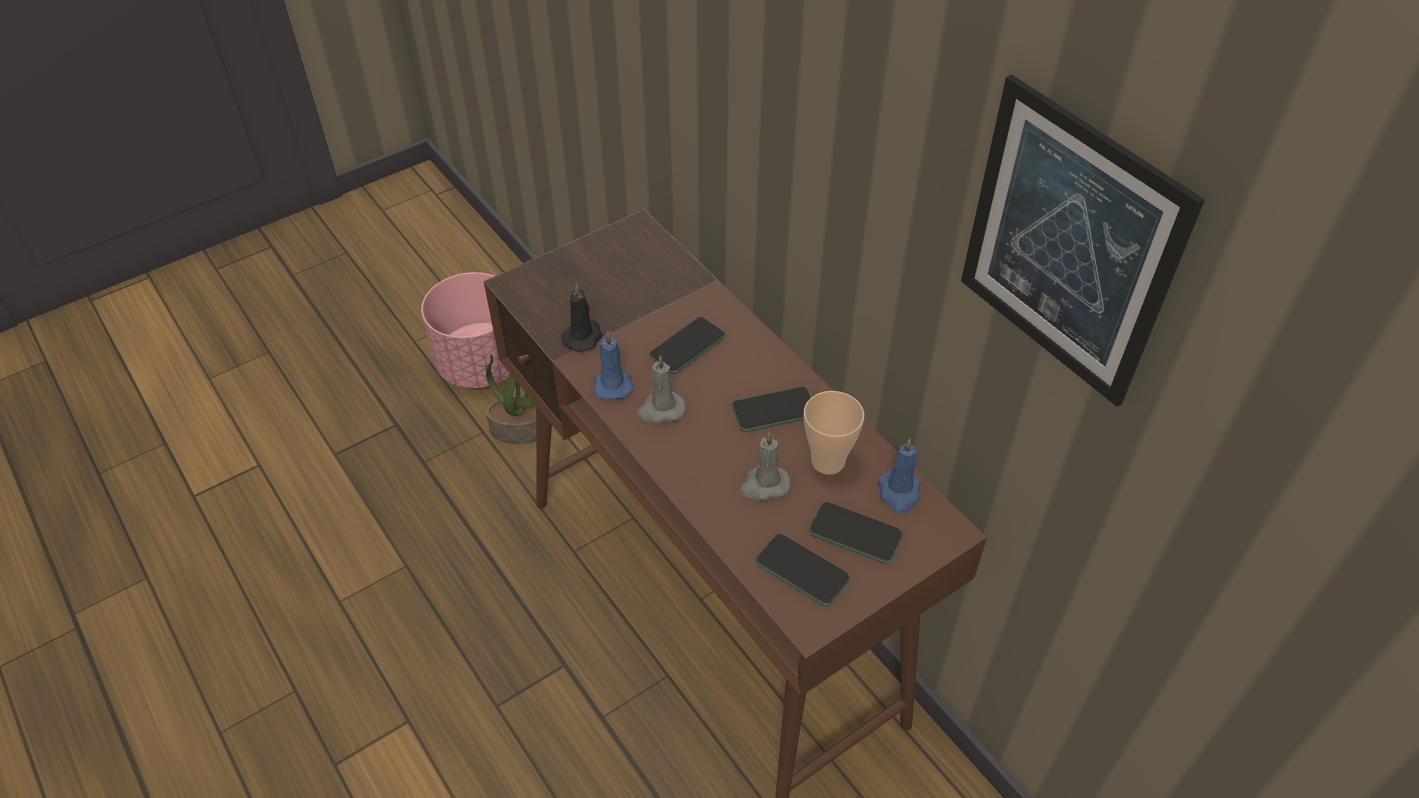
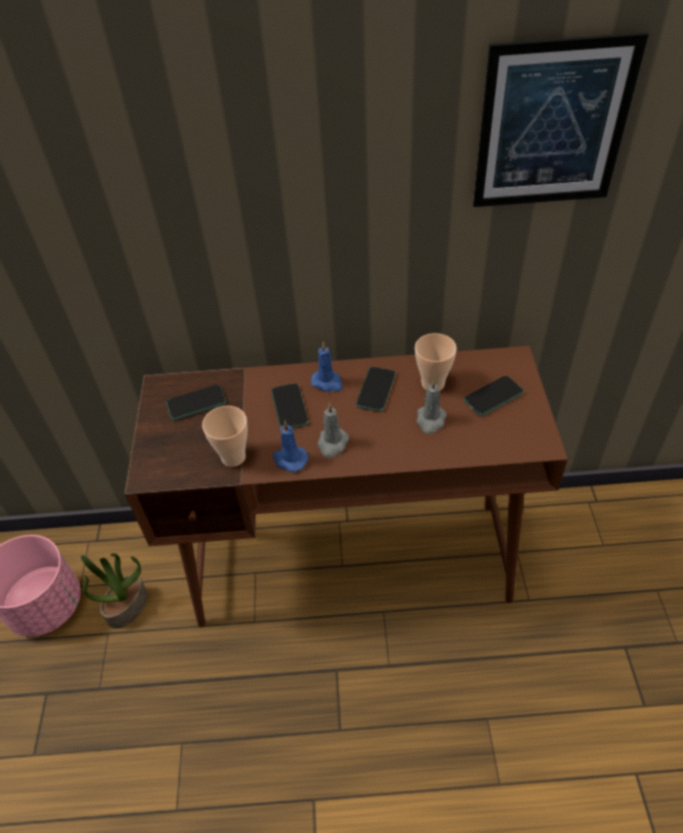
camera: 55 degrees left, 0 degrees up
(583, 337) = (233, 457): black candle -> cup
(802, 571) = (505, 432): phone -> phone (196, 403)
(899, 493) = (477, 365): blue candle -> blue candle (327, 382)

